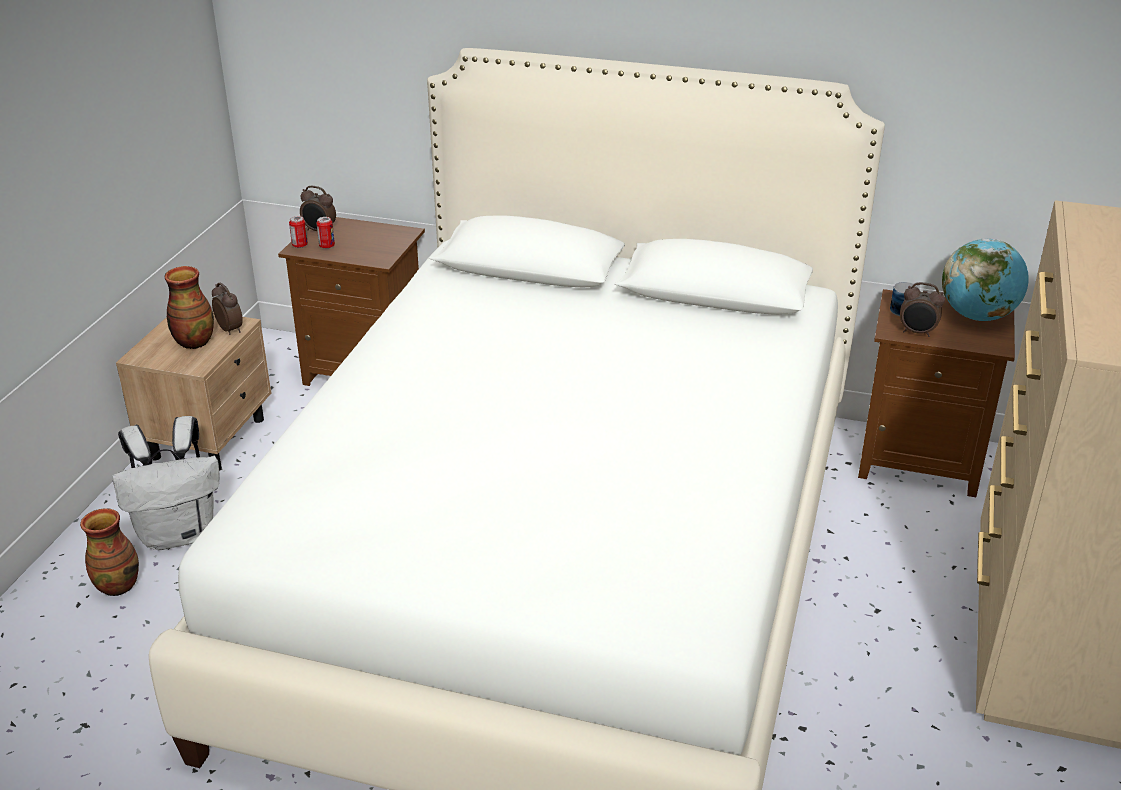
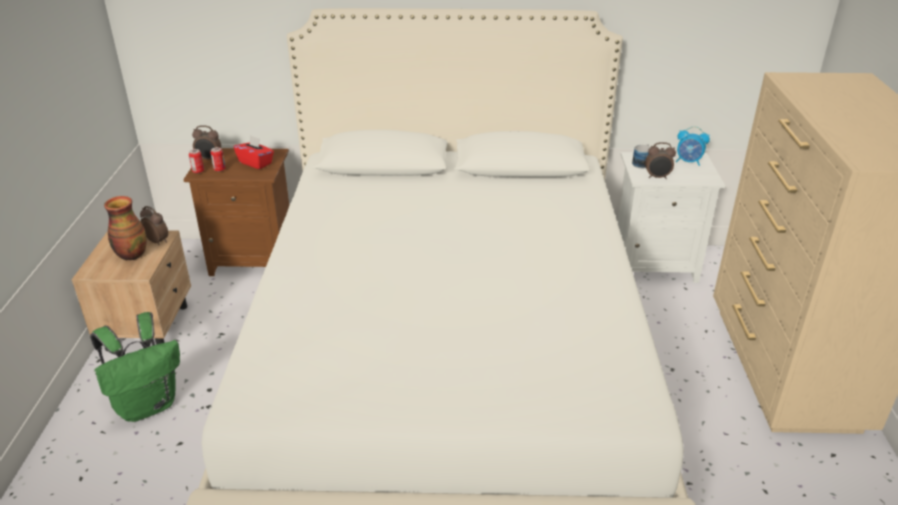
camera: 15 degrees left, 0 degrees up
(118, 585) = (110, 456): vase -> none
(179, 533) = (148, 405): white backpack -> green backpack
(375, 243) = (256, 163): none -> red tissue box
(919, 461) = (653, 264): brown nightstand -> white nightstand
(977, 316) = (688, 162): globe -> alarm clock

